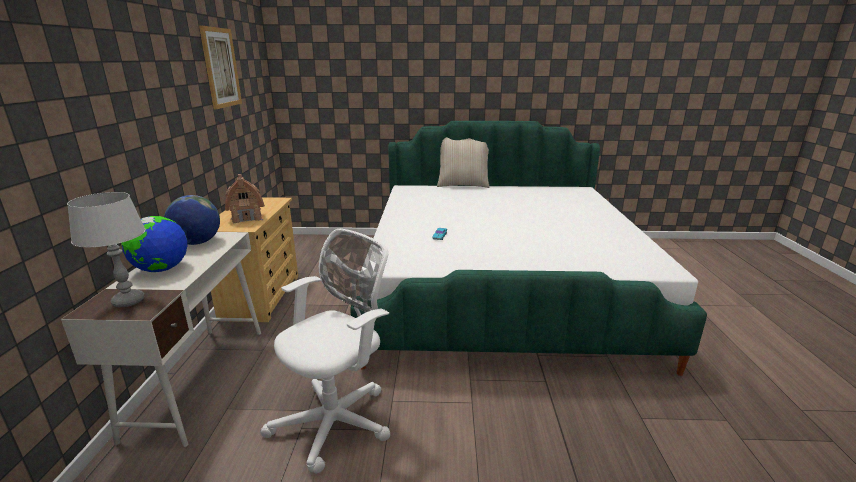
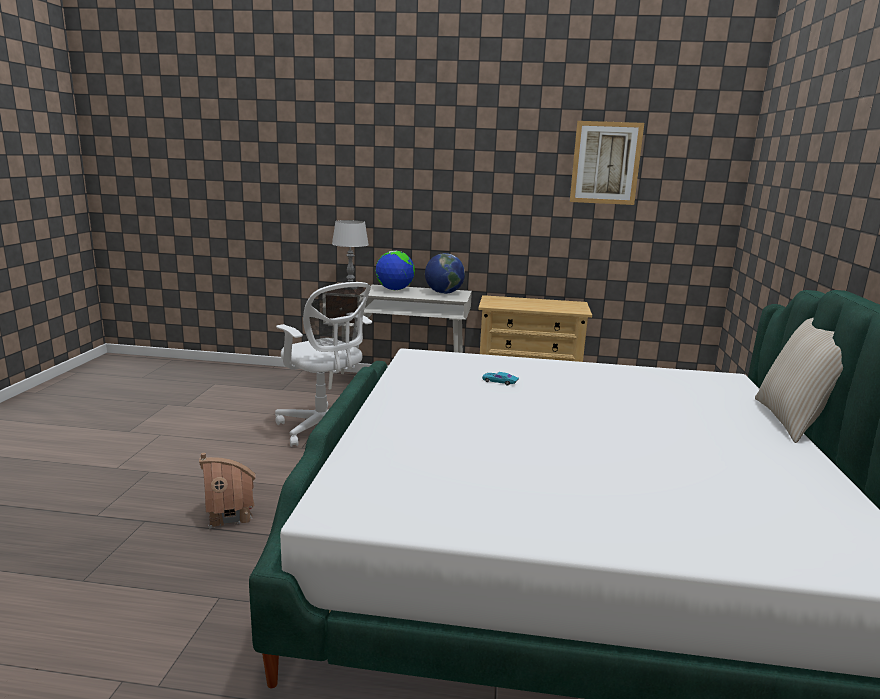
camera: 95 degrees right, 5 degrees down
(247, 218) = (516, 304): toy house -> toy house (230, 514)

